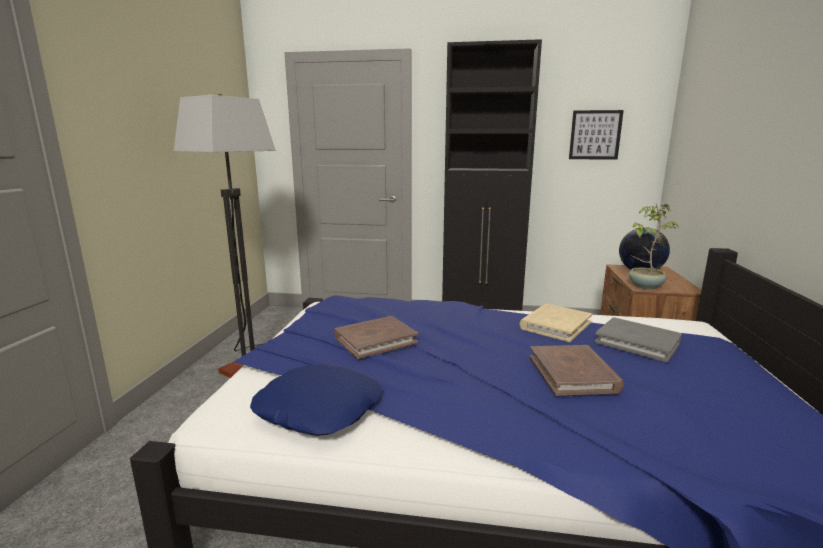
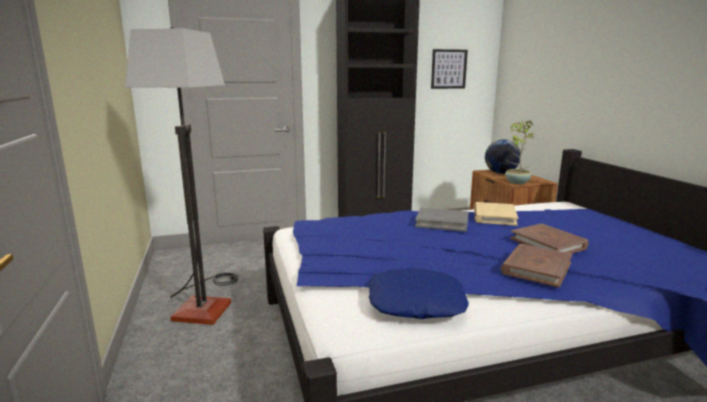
camera: 25 degrees left, 0 degrees up
(375, 340) = (392, 247): brown book -> brown book (536, 268)
(637, 342) = (555, 218): grey book -> grey book (442, 222)

